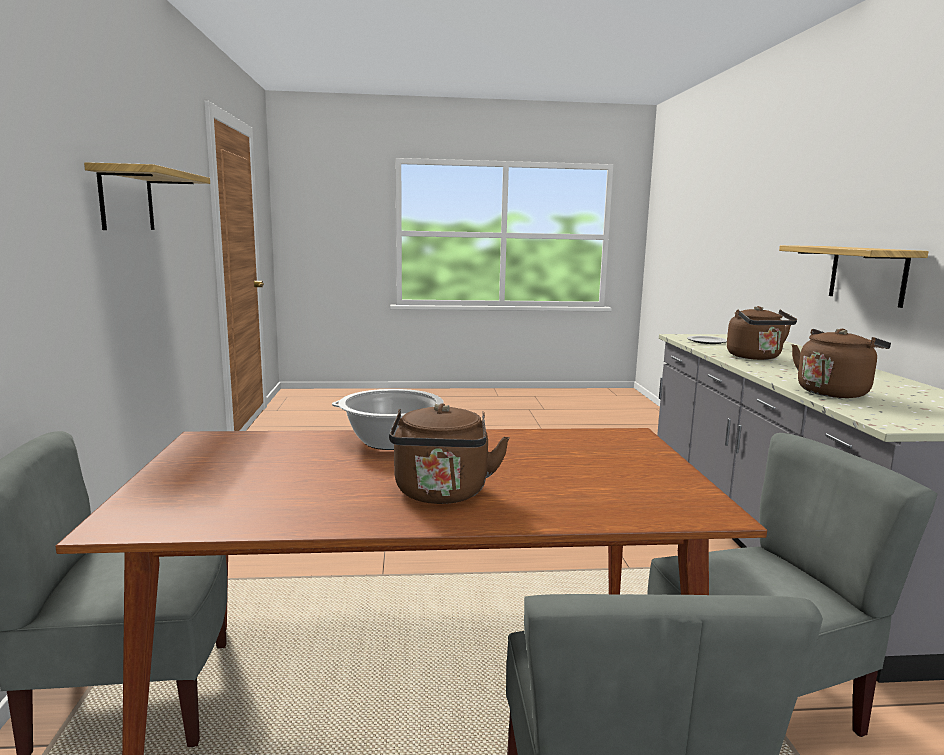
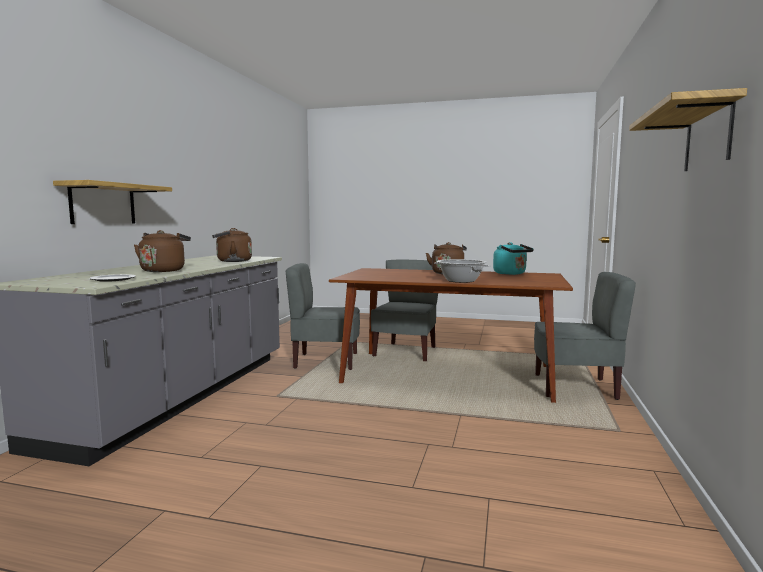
camera: 160 degrees left, 5 degrees down
(247, 511) = (511, 274): none -> turquoise kettle

